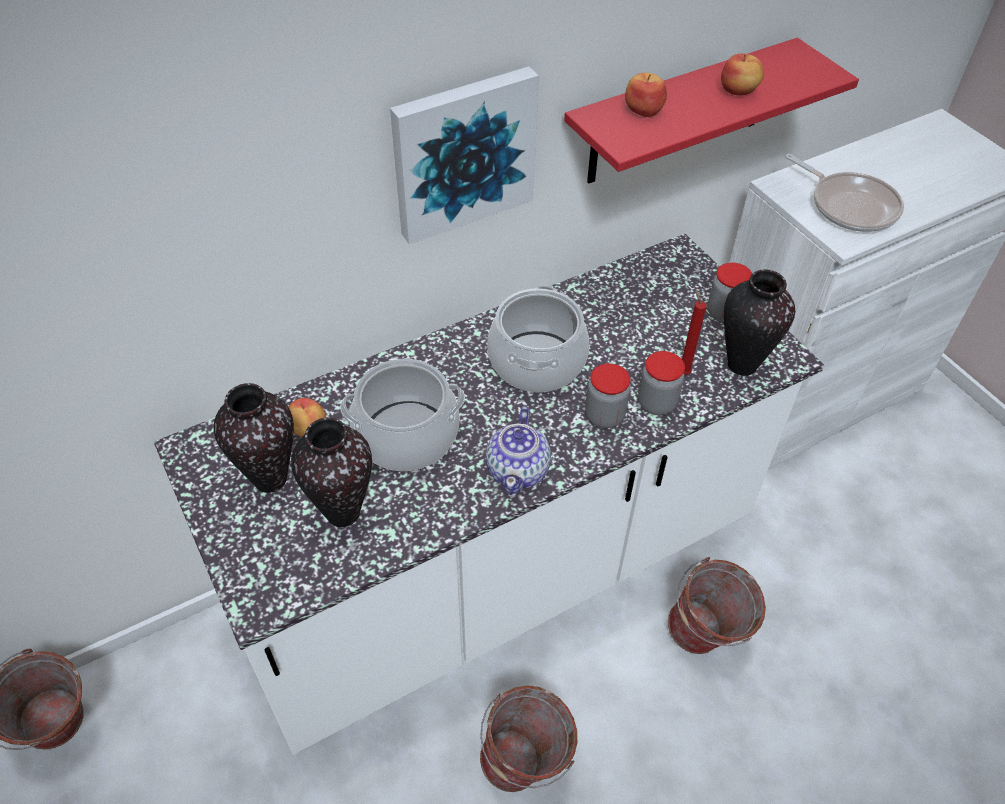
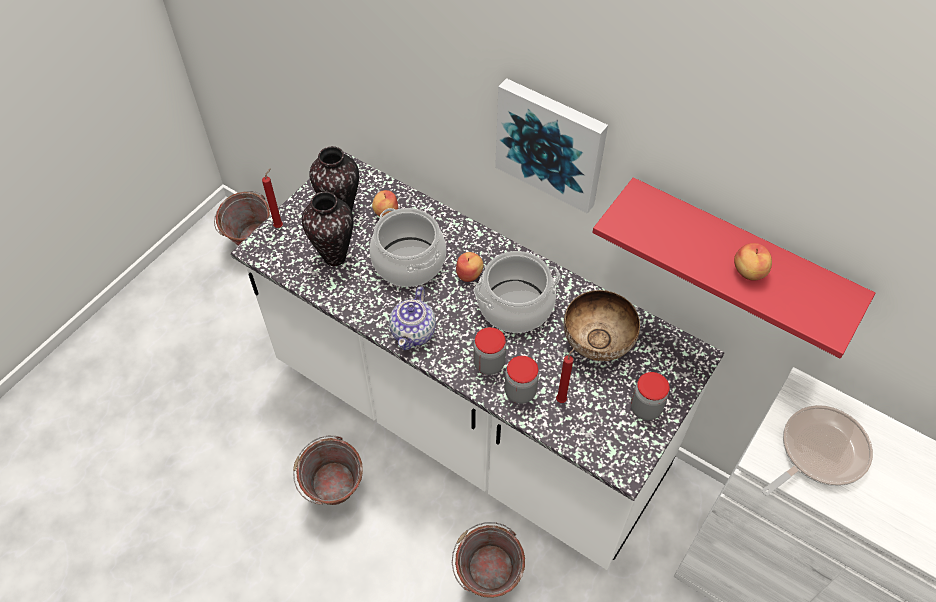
camera: 65 degrees right, 5 degrees up
(236, 560) = (280, 225): none -> red candle
(518, 470) = (414, 332): teapot -> teapot turned 60 degrees counterclockwise
(626, 317) = (596, 344): none -> bowl
(643, 110) = (671, 220): apple -> apple (469, 274)
(741, 364) = (596, 436): vase -> none
(849, 205) = (818, 452): frying pan -> frying pan turned 150 degrees counterclockwise

